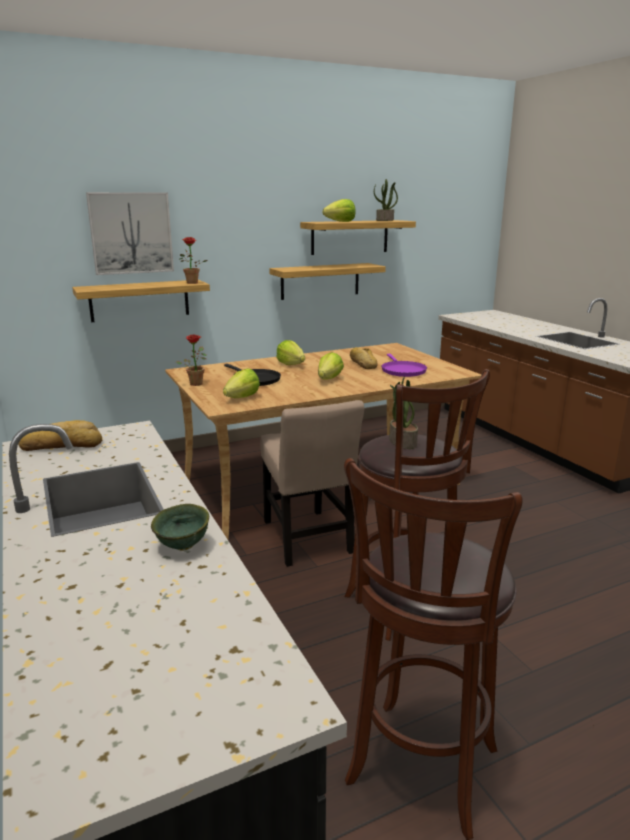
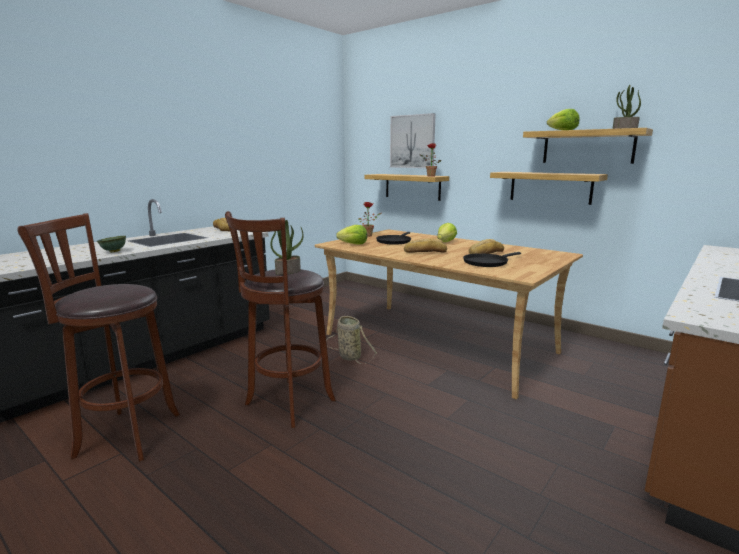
camera: 65 degrees right, 5 degrees down
(307, 540) = (348, 356): beige chair -> basket
(329, 379) = (425, 251): lettuce -> bread
(402, 371) = (487, 262): purple frying pan -> black frying pan

